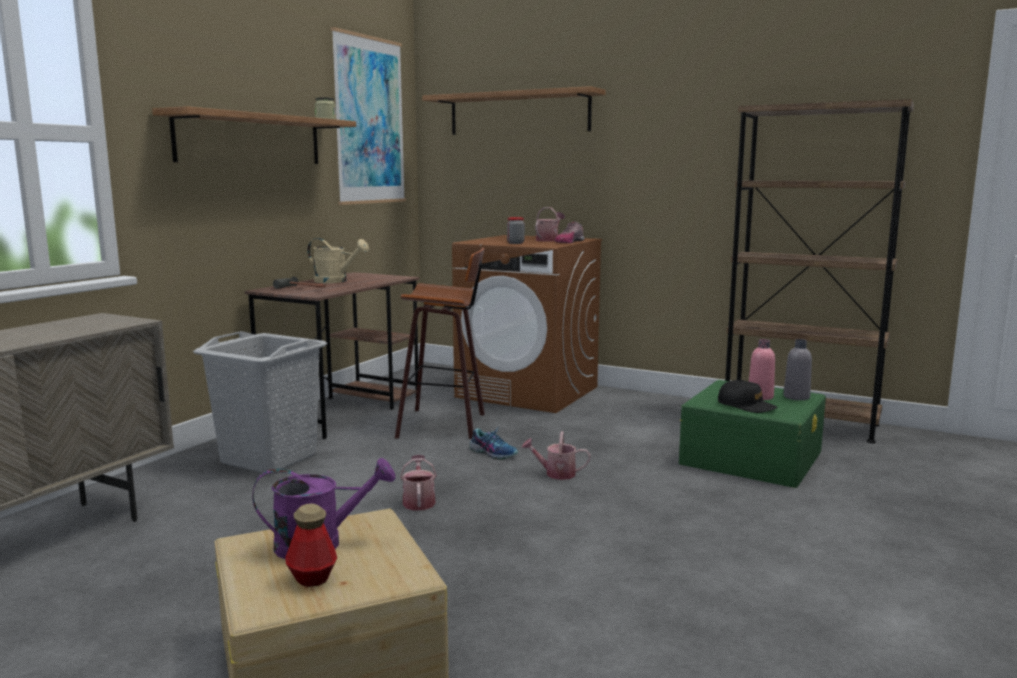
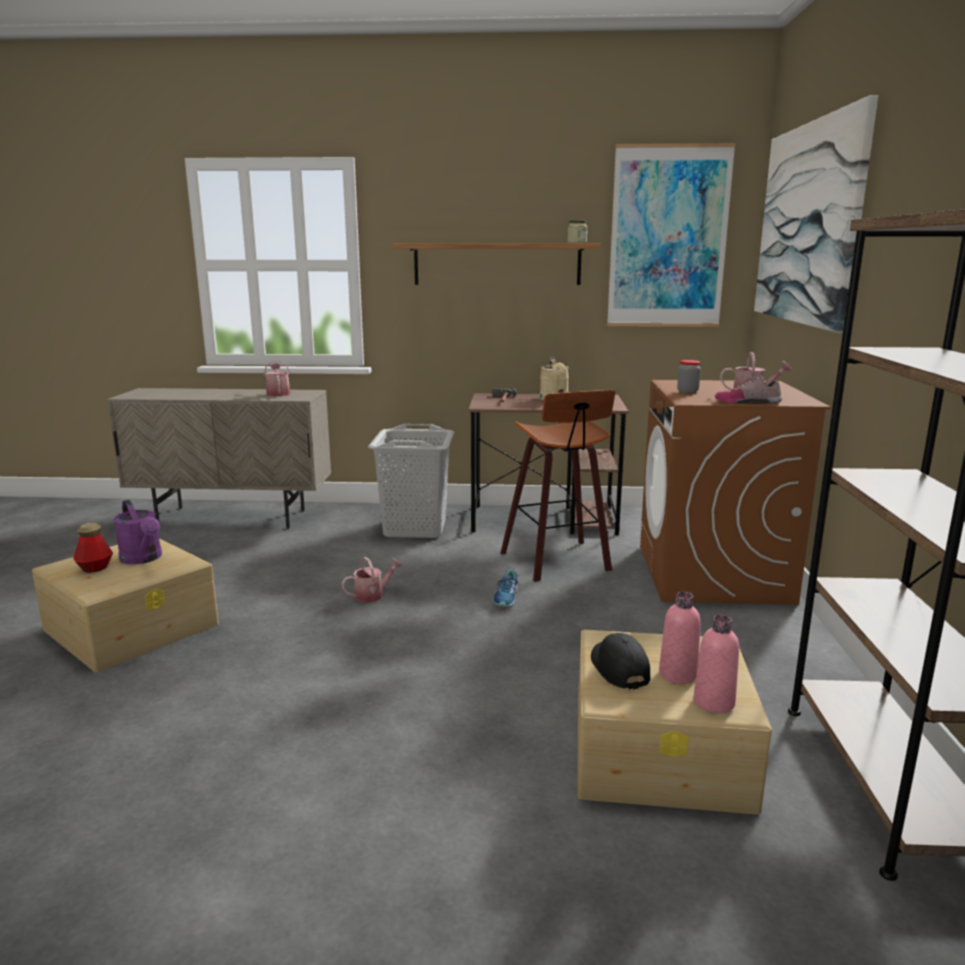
camera: 65 degrees right, 5 degrees up
(518, 113) = (808, 224): shelf -> picture
(556, 473) = (482, 636): watering can -> watering can (278, 393)
(746, 406) = (618, 668): black cap -> black cap turned 150 degrees clockwise
(751, 457) = (661, 751): green storage box -> beige storage box
(796, 397) = (714, 702): grey bottle -> pink bottle

